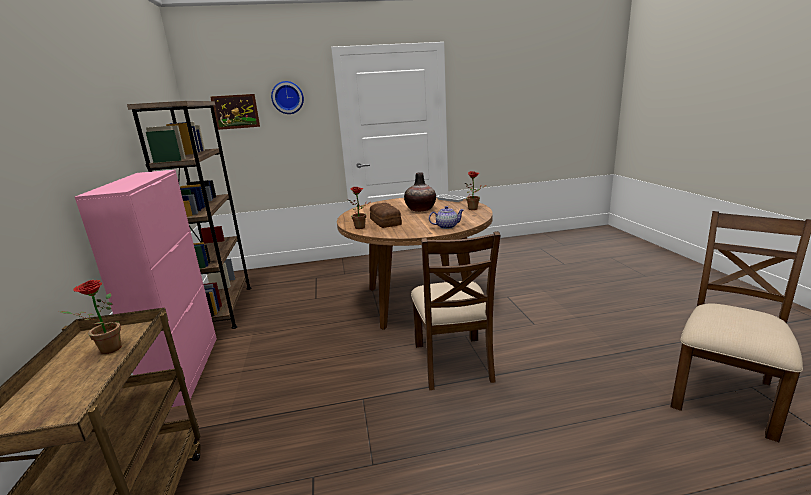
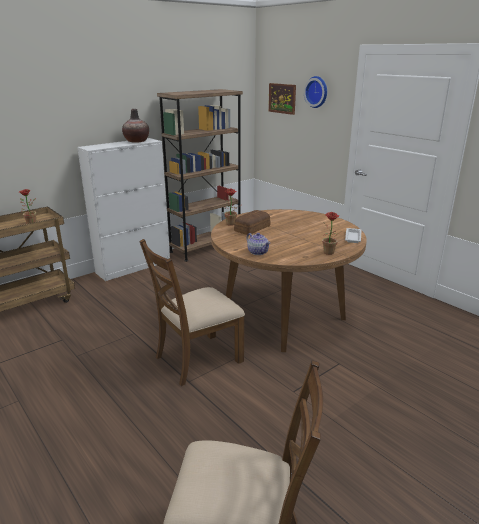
camera: 60 degrees right, 5 degrees up
(186, 370) = (134, 267): pink cabinet -> white cabinet
(420, 209) = (303, 232): vase -> vase (136, 141)

